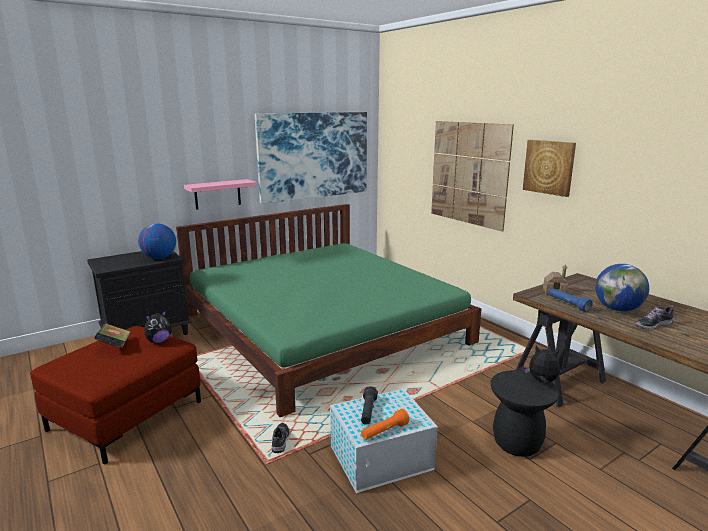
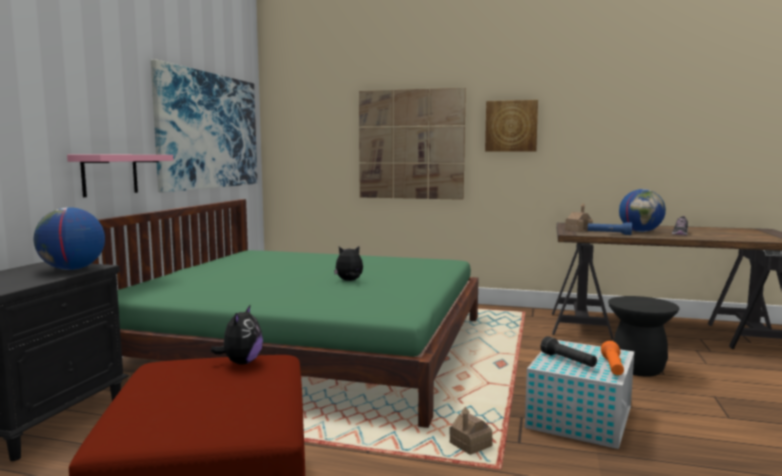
camera: 40 degrees left, 10 degrees down
(115, 346) = (183, 385): book -> none
(280, 441) = (470, 445): shoe -> toy house
(542, 382) = (645, 298): plush toy -> plush toy (349, 281)

